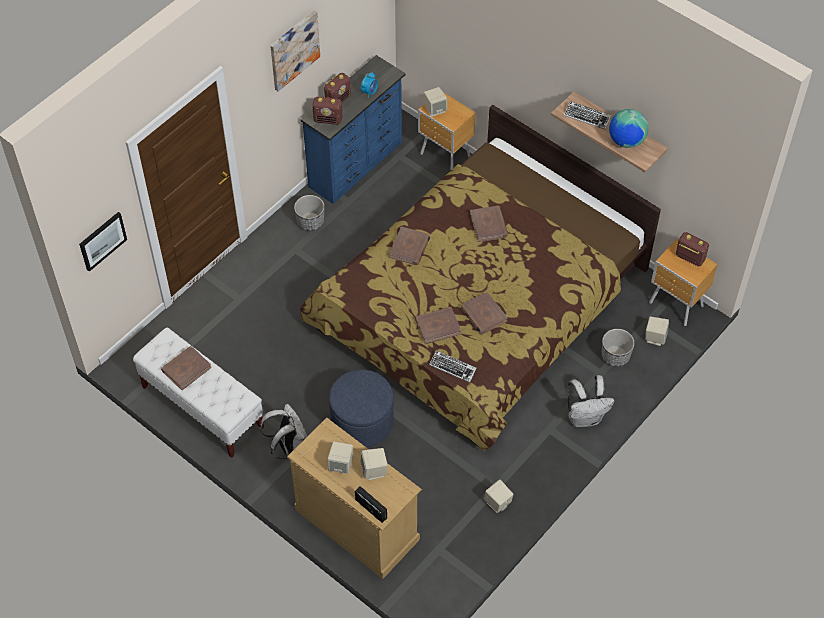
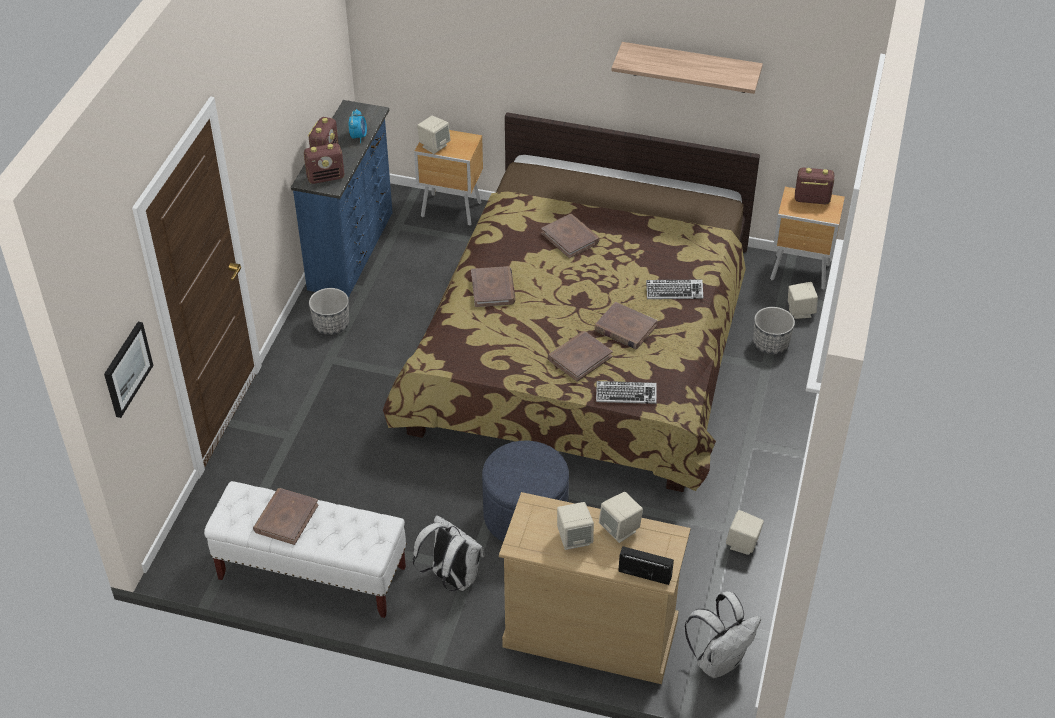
camera: 25 degrees left, 10 degrees down
(294, 50) = (273, 81): picture -> none
(585, 417) = (780, 417): white backpack -> white backpack (719, 661)
(587, 117) = (655, 60): keyboard -> keyboard (674, 292)
(626, 141) = (714, 70): globe -> none

